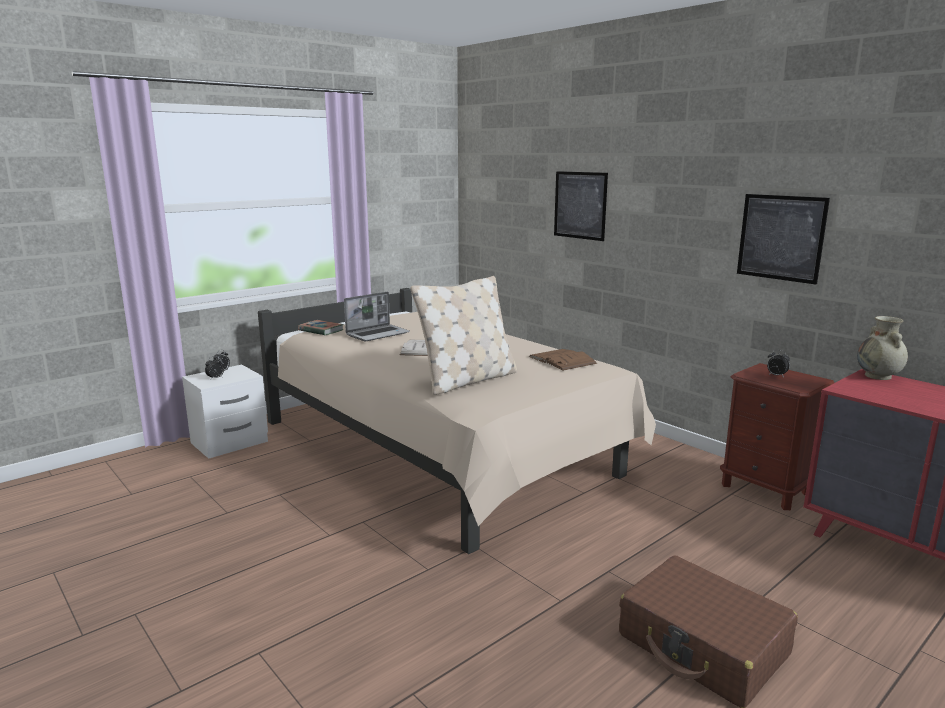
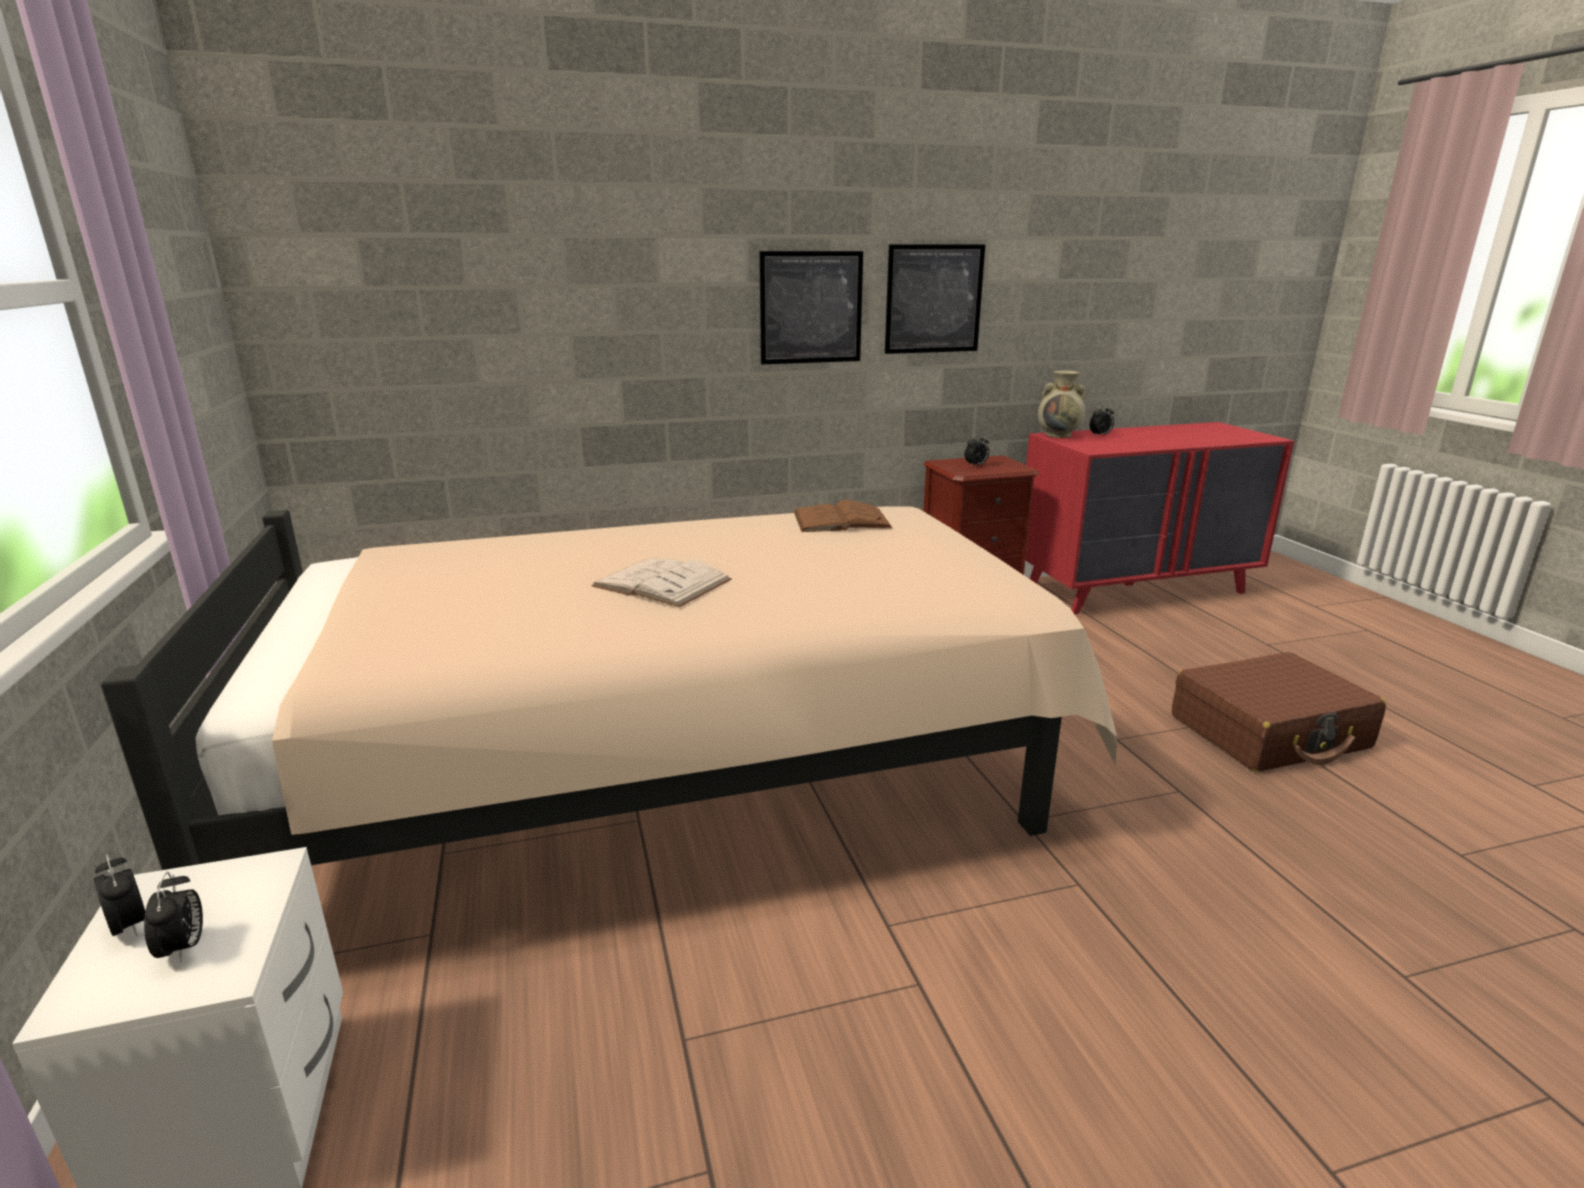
camera: 65 degrees left, 5 degrees up
(321, 330) = (336, 655): book -> none
(378, 334) = (490, 603): laptop -> none
(467, 380) = (884, 585): beige pillow -> none
(580, 205) = (603, 279): picture -> picture (811, 308)
(917, 388) = (1100, 435): none -> alarm clock

